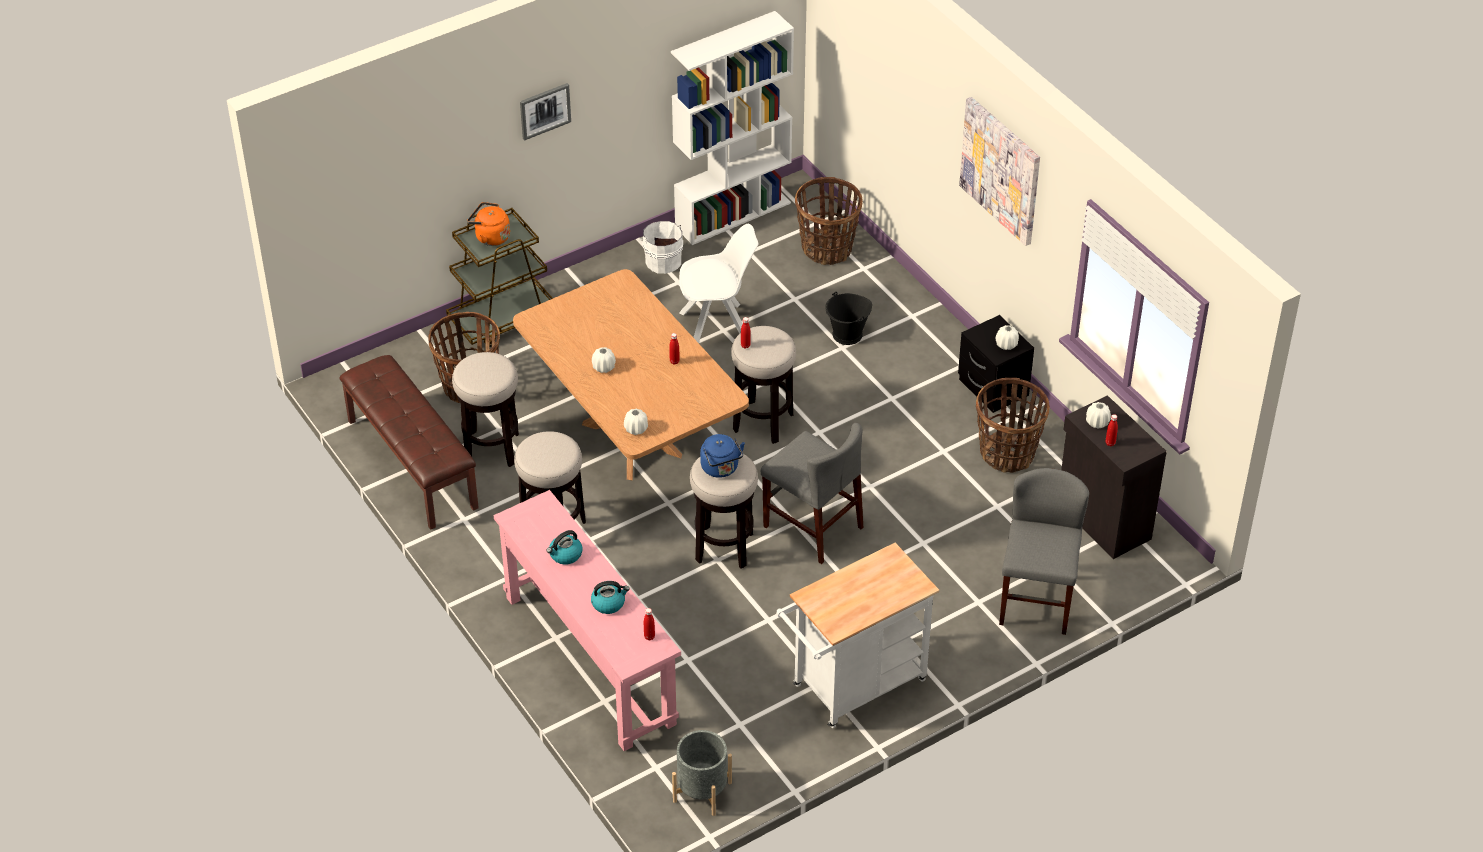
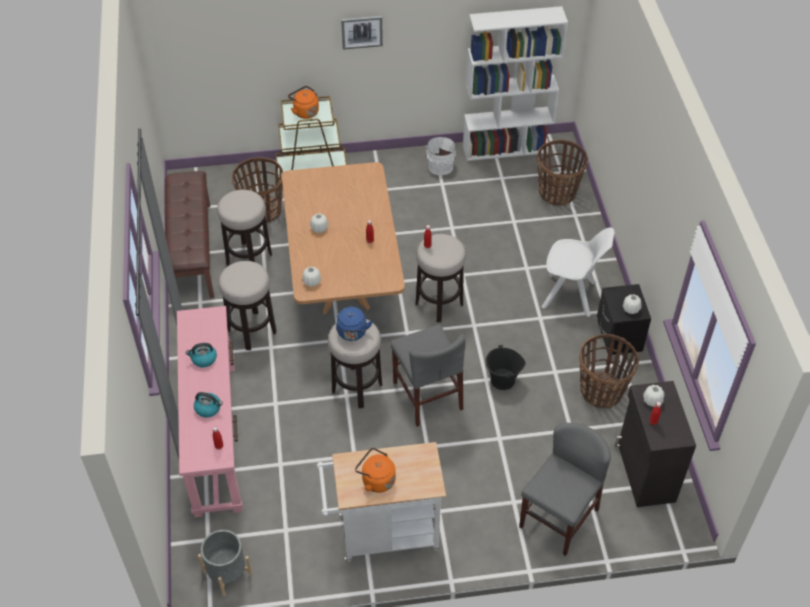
camera: 25 degrees right, 5 degrees up
(717, 328) = (449, 224): white chair -> white chair (571, 295)
(847, 335) = (535, 260): black bucket -> black bucket (502, 380)
(855, 601) = (376, 480): none -> orange kettle
(1001, 170) = (660, 174): picture -> none

